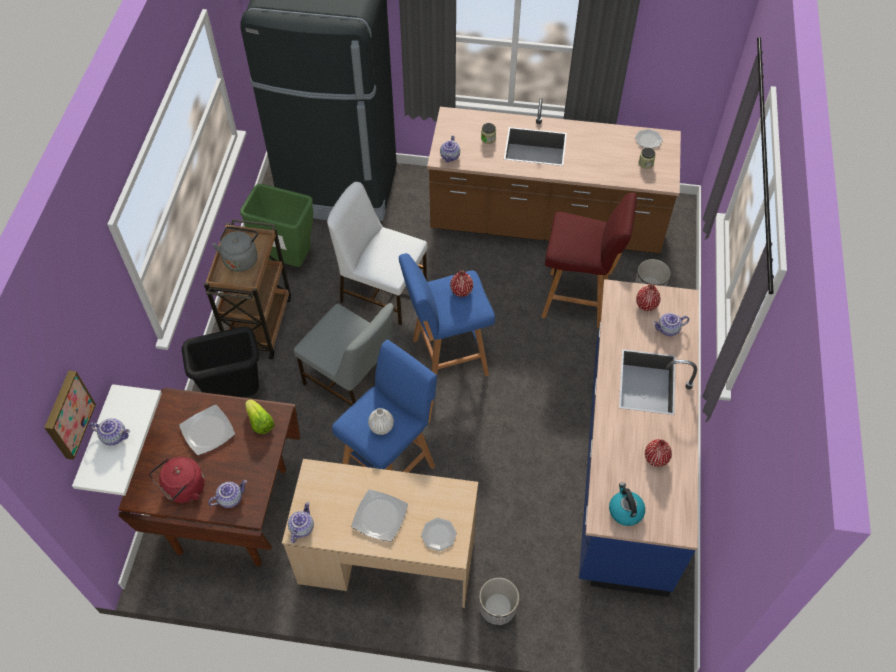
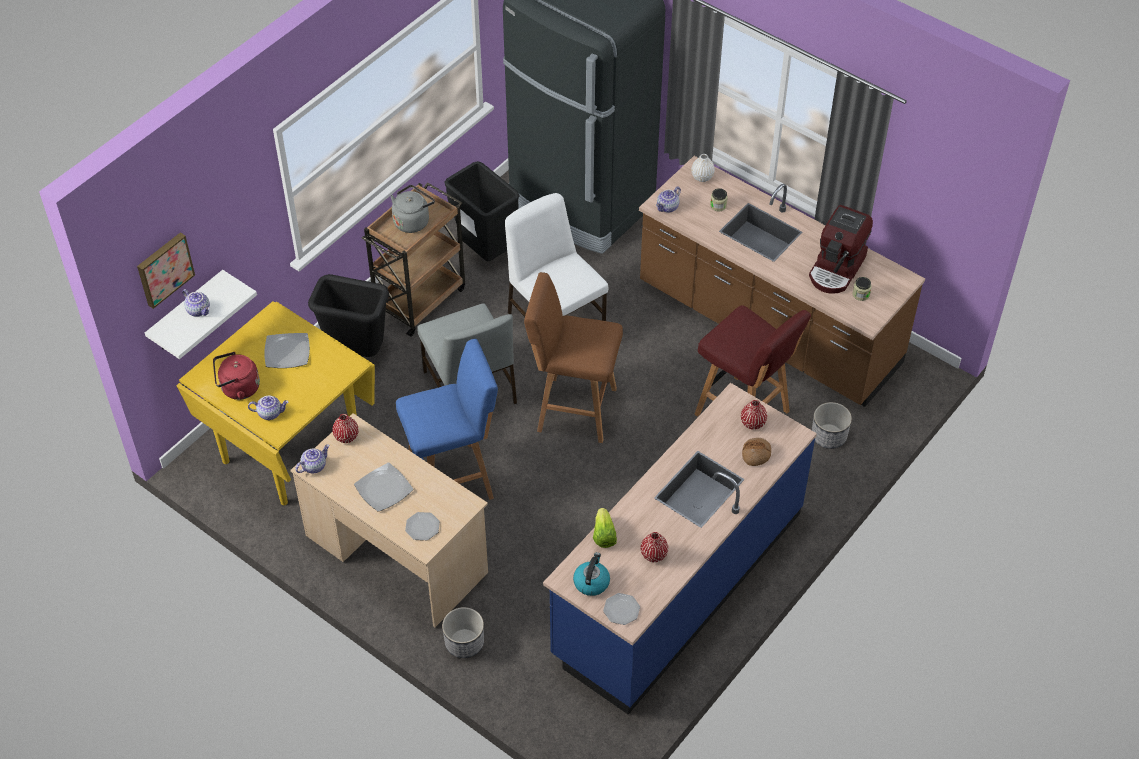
camera: 30 degrees right, 5 degrees down
(233, 510) = (292, 449): brown dining table -> yellow dining table
(260, 422) = (334, 365): lettuce -> lettuce (604, 535)
(287, 260) = (484, 253): green trash can -> black trash can
(381, 427) = (436, 419): white vase -> white vase (702, 177)
(447, 358) = (573, 409): blue stool -> brown stool
(461, 291) = (593, 336): red vase -> red vase (346, 437)
(613, 151) = (837, 269): none -> coffee machine
(648, 140) = (882, 273): plate -> plate (621, 610)
(668, 330) = (756, 454): teapot -> bread

